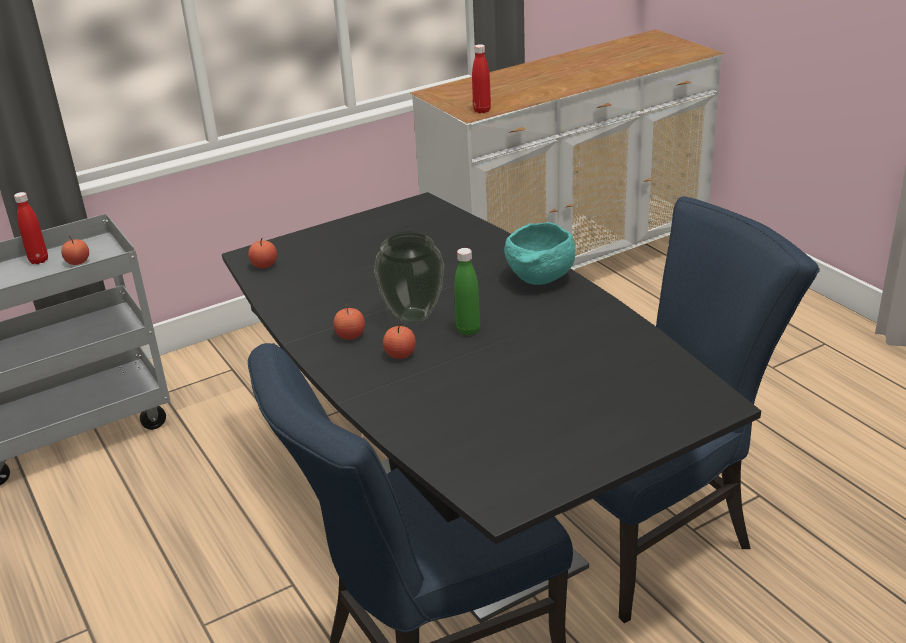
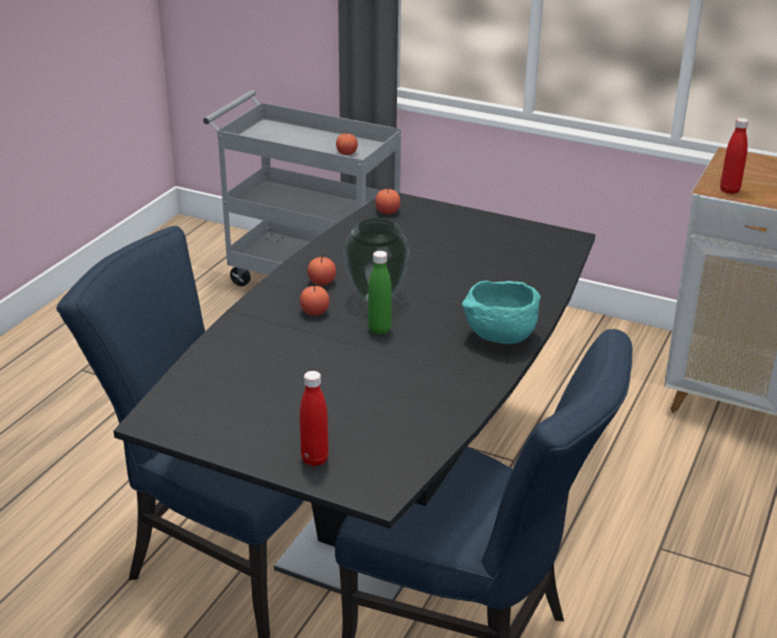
camera: 55 degrees right, 0 degrees up
(39, 260) = (334, 140): red bottle -> red bottle (314, 459)

